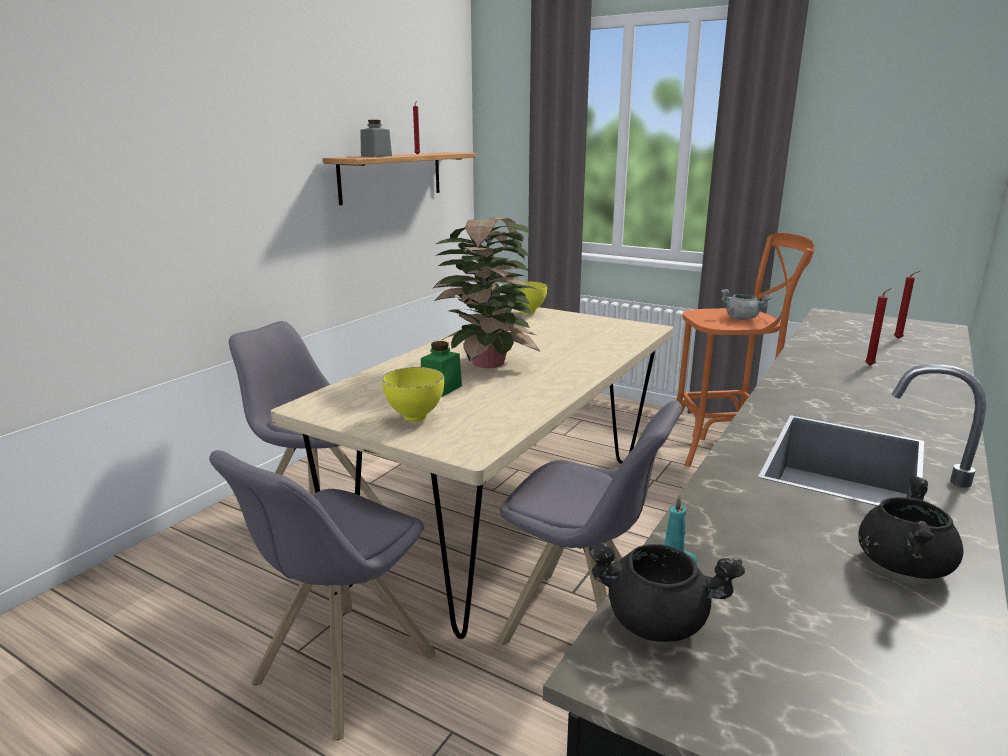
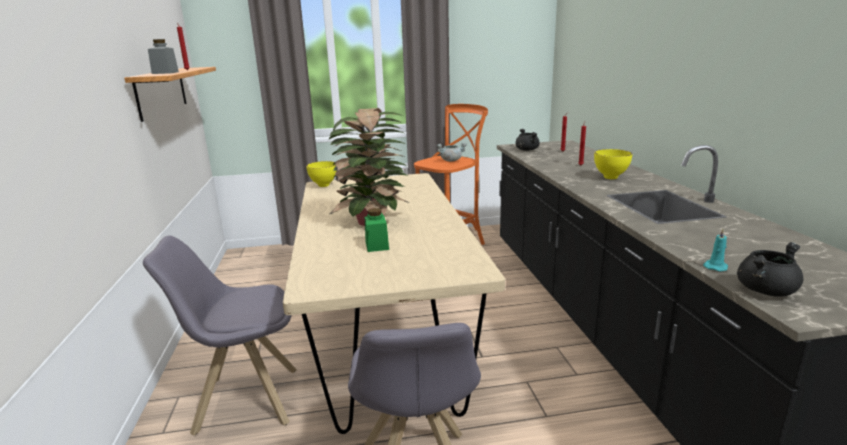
camera: 40 degrees left, 0 degrees up
(416, 417) = (402, 267): yellow bowl -> yellow bowl (610, 177)
(579, 624) = (507, 370): grey chair -> none
(902, 564) = (761, 235): black cooking pot -> black cooking pot (526, 150)

